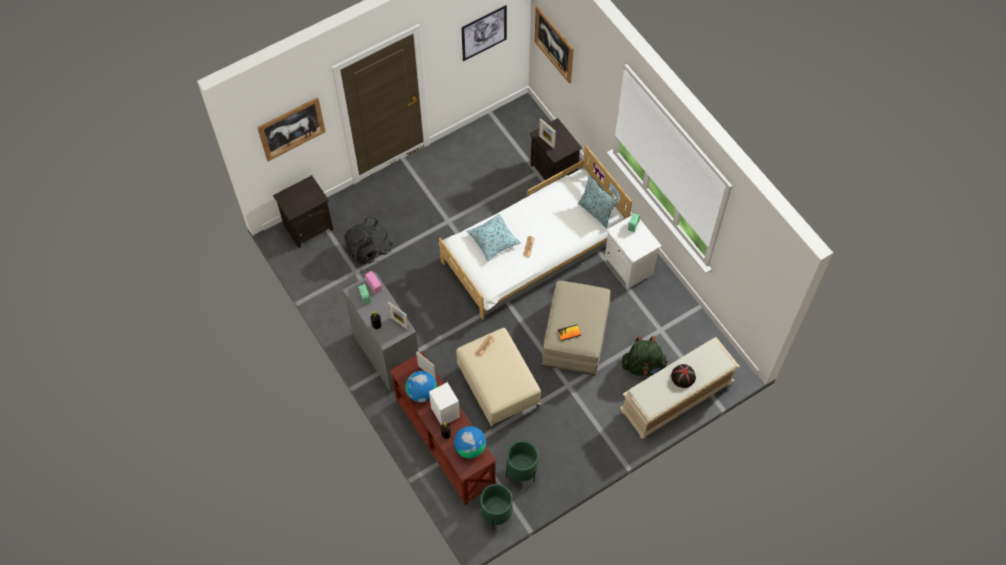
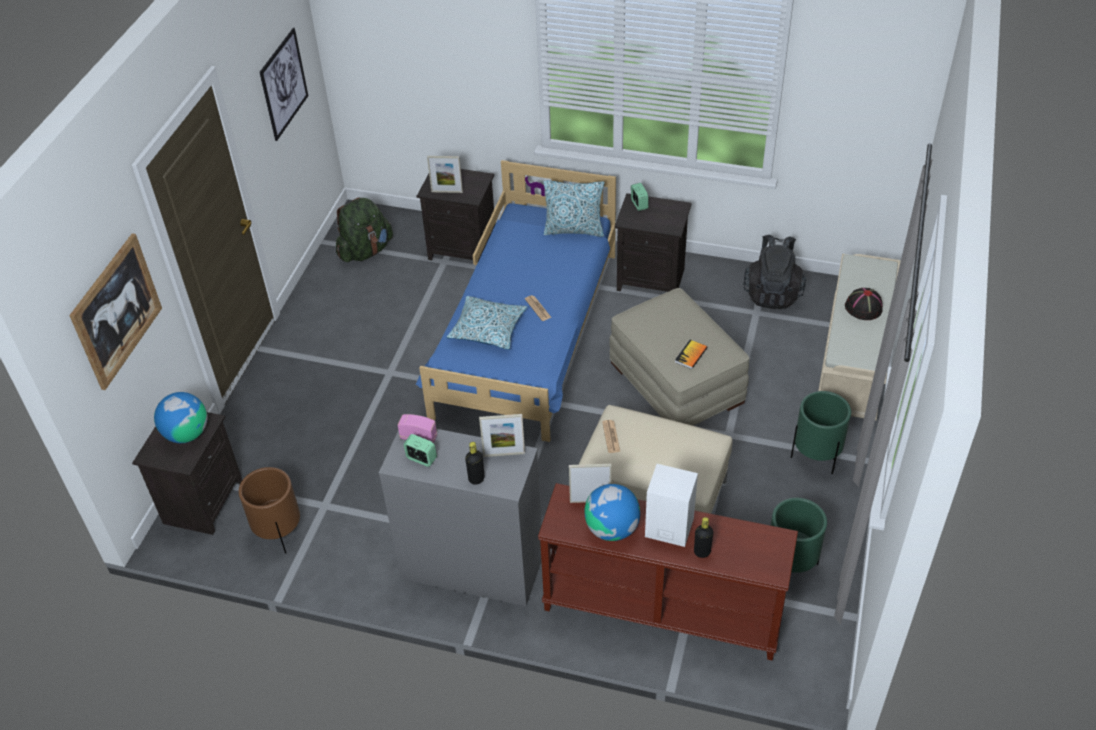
camera: 40 degrees left, 15 degrees down
(325, 270) = (279, 533): none -> brown planter
(368, 249) = (316, 470): black backpack -> black backpack (772, 292)
(470, 448) = (749, 542): globe -> globe (186, 433)
(496, 514) = (821, 638): green planter -> green planter (816, 457)
(533, 250) = (527, 334): white bed -> blue bed
(554, 44) = (381, 57): picture -> none
(629, 267) = (652, 279): white nightstand -> black nightstand
(643, 366) = (782, 357): green backpack -> green backpack (365, 251)

